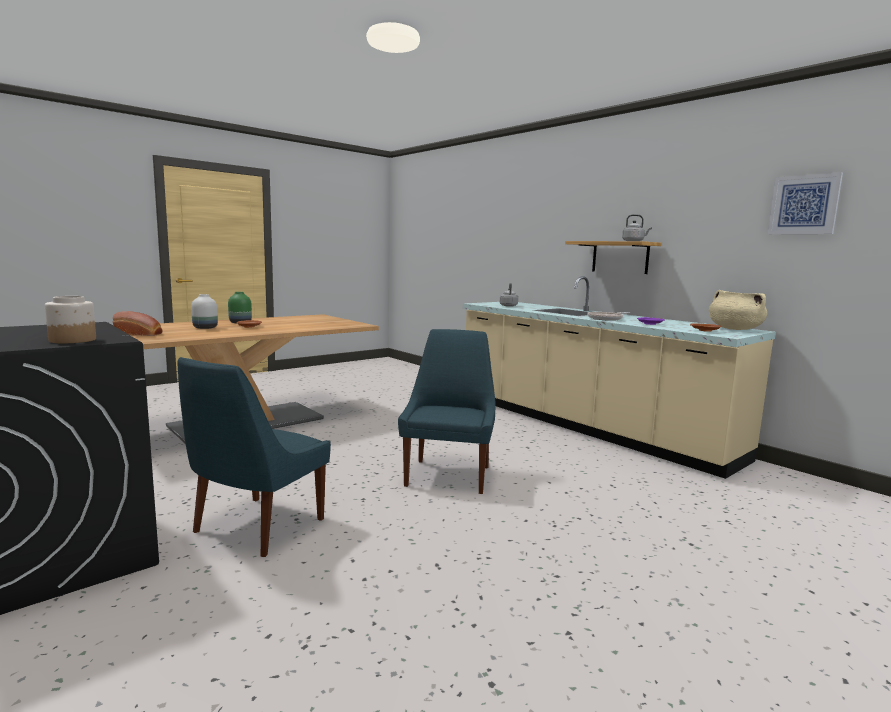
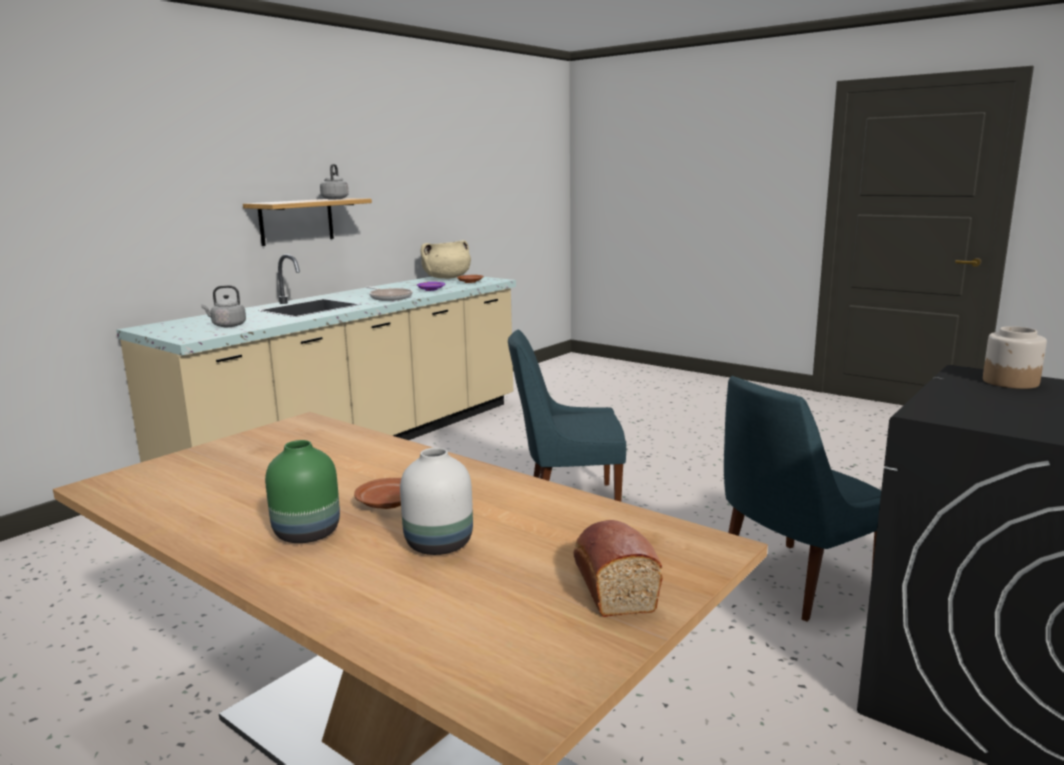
camera: 100 degrees left, 5 degrees up
(255, 528) = (792, 582): blue chair -> blue chair turned 135 degrees clockwise
(804, 205) = (443, 157): picture -> none

